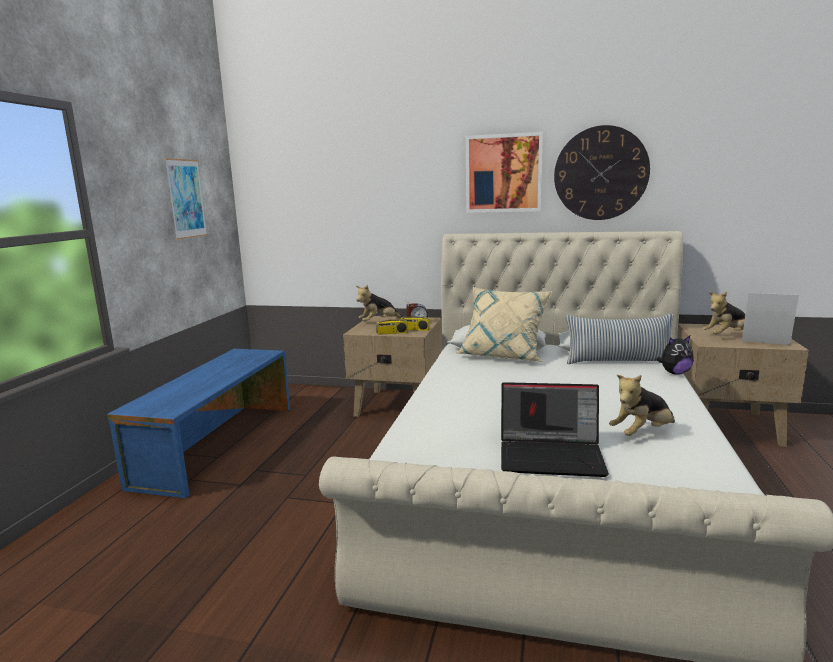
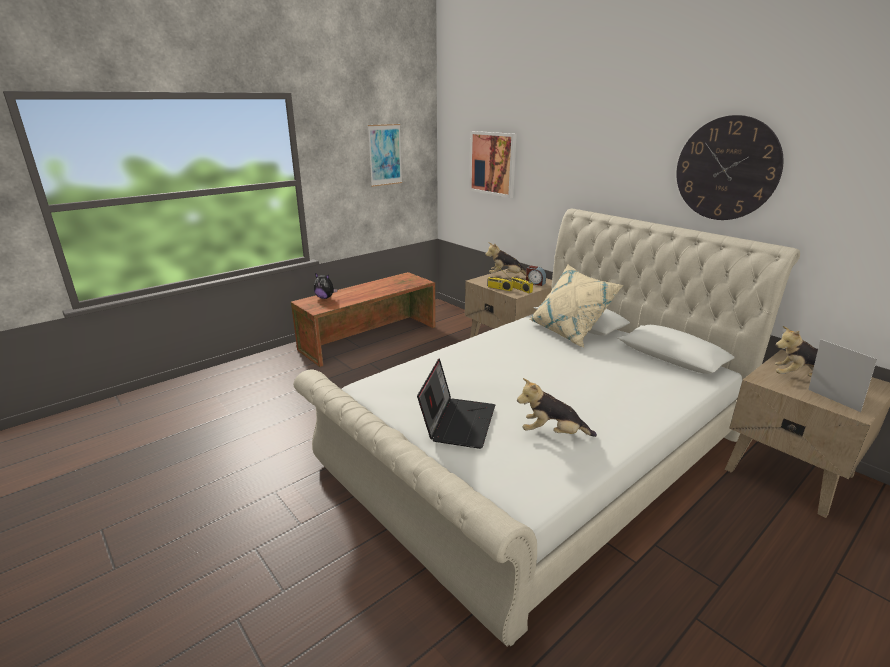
camera: 35 degrees right, 10 degrees up
(217, 443) = (369, 337): blue bench -> brown bench
(503, 173) = (631, 157): picture -> picture (493, 163)
(552, 456) = (457, 422): laptop -> laptop turned 120 degrees counterclockwise
(618, 361) = (659, 369): pillow -> none
(674, 373) = (693, 397): plush toy -> plush toy (325, 297)

